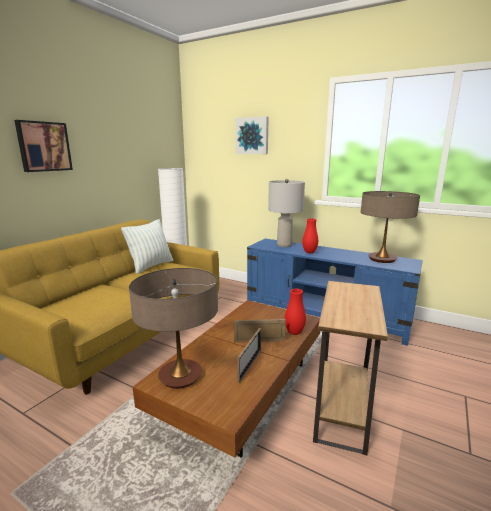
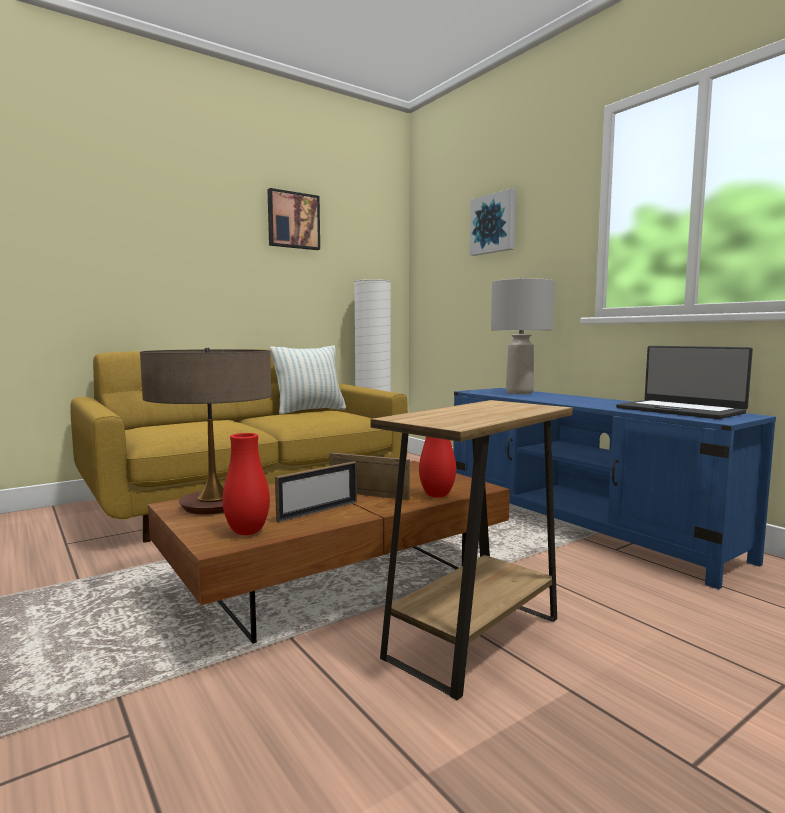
camera: 25 degrees right, 10 degrees down
(43, 146) = (190, 237): picture -> picture (293, 220)
(309, 252) = (548, 399): red vase -> red vase (247, 532)
(382, 259) = (680, 410): table lamp -> laptop

